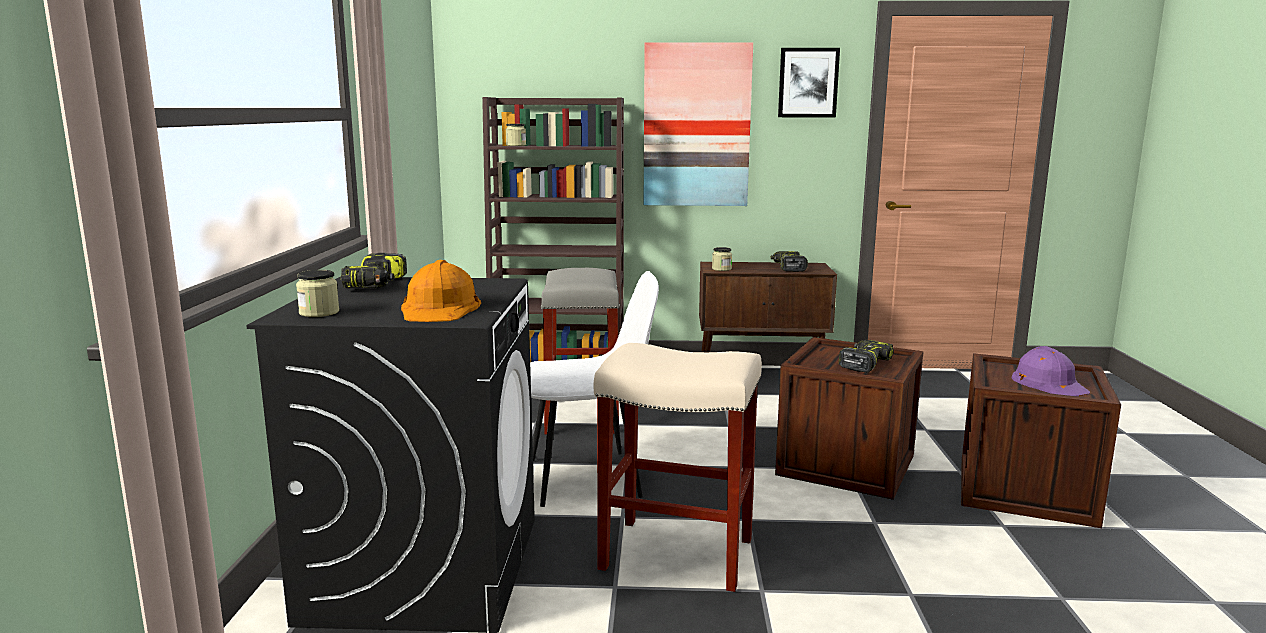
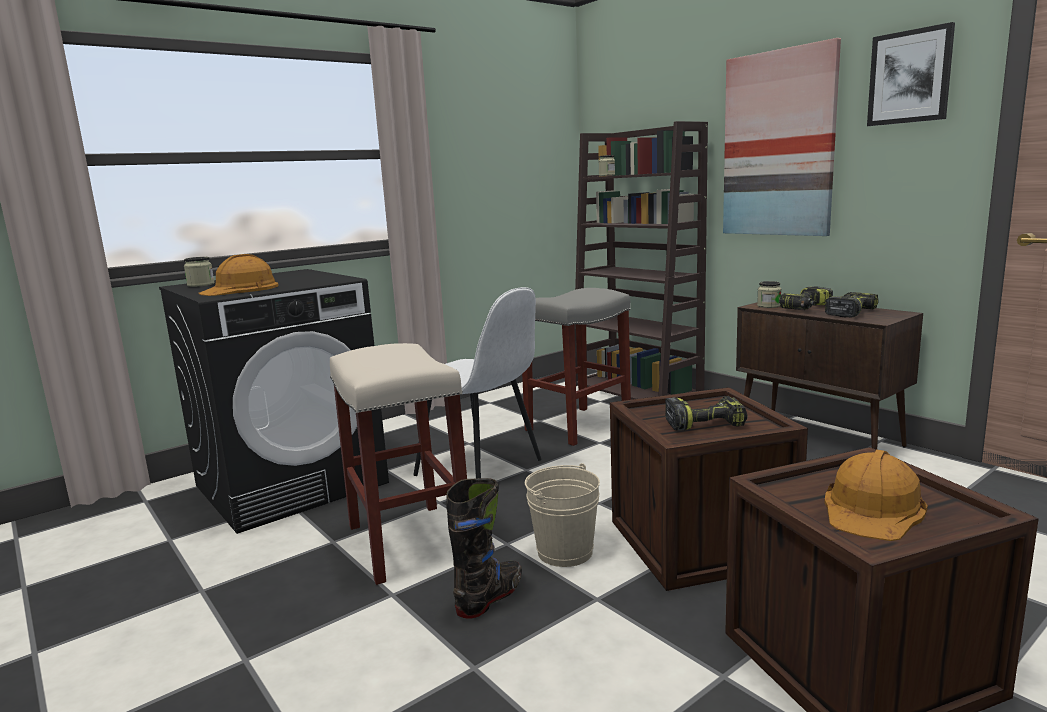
camera: 50 degrees right, 0 degrees up
(377, 284) = (292, 274): power drill -> power drill (806, 308)
(794, 506) = (565, 552): none -> beige bucket
(822, 555) = (490, 597): none -> black boot
(1049, 383) = (873, 509): purple hard hat -> orange hard hat

